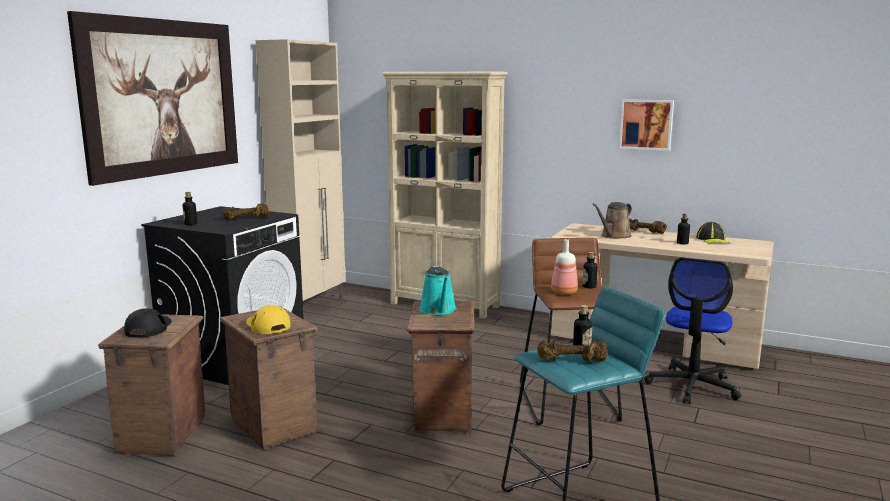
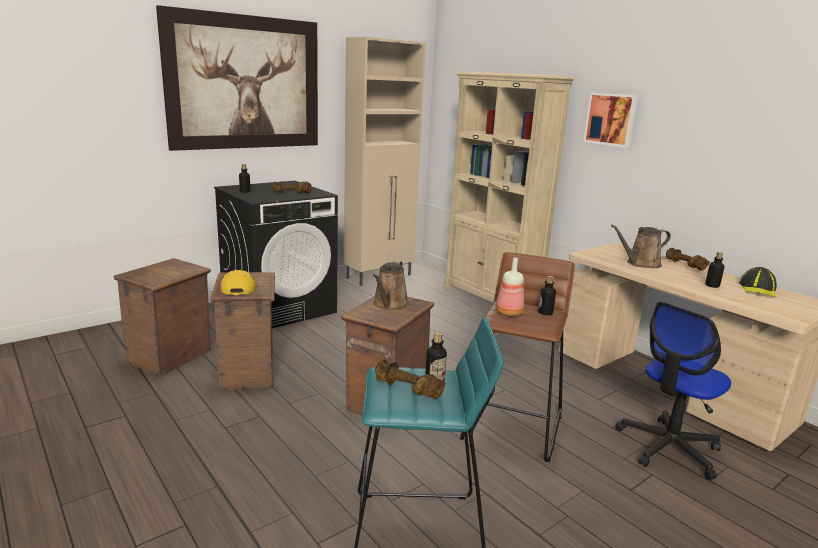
camera: 25 degrees right, 5 degrees up
(148, 328) = (160, 270): black cap -> none
(438, 310) = (389, 304): turquoise watering can -> brown watering can
(646, 124) = (710, 144): picture -> picture (611, 119)

